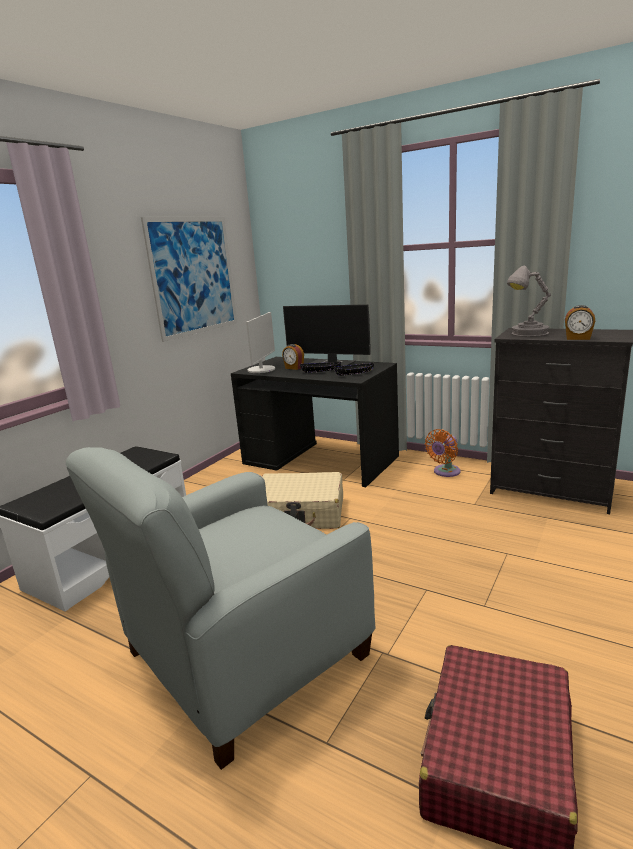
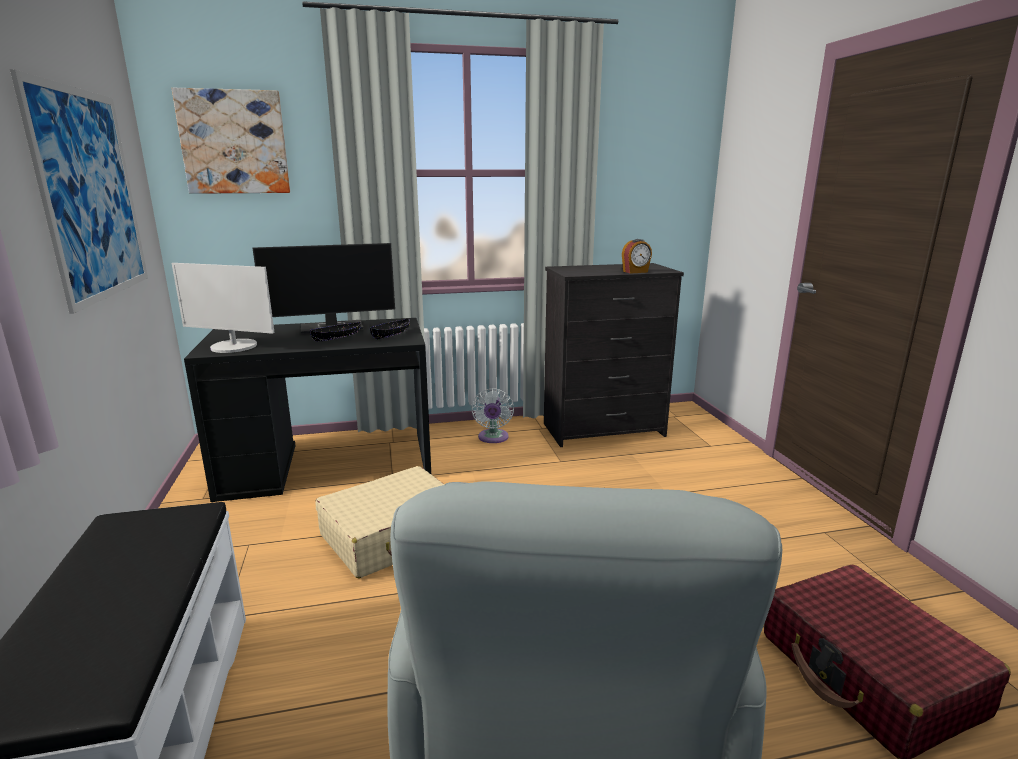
camera: 45 degrees left, 0 degrees up
(261, 369) = (234, 347): monitor -> monitor turned 135 degrees clockwise
(294, 368) = (285, 338): alarm clock -> none
(296, 234) = (234, 142): none -> picture
(445, 472) = (493, 438): orange fan -> white fan
(527, 333) = (580, 270): grey table lamp -> none

